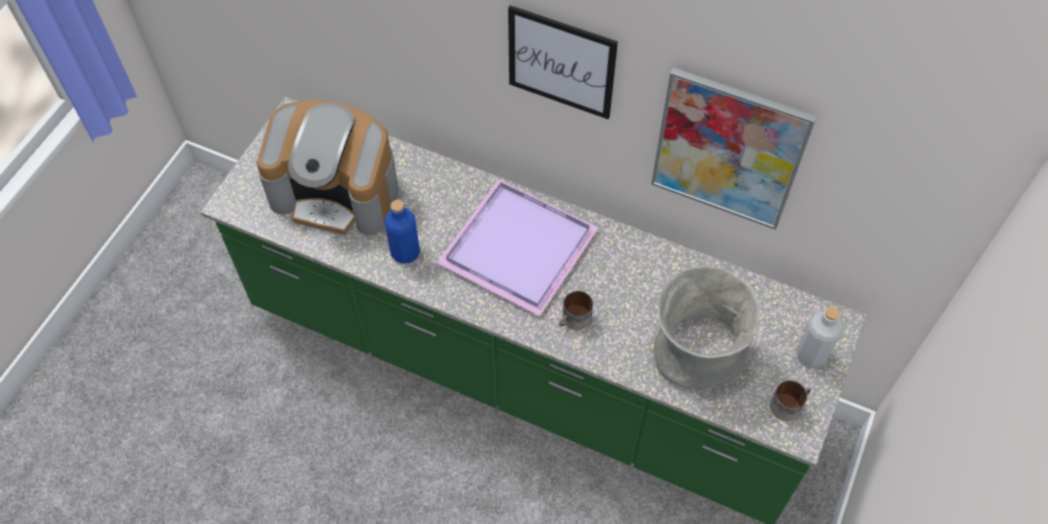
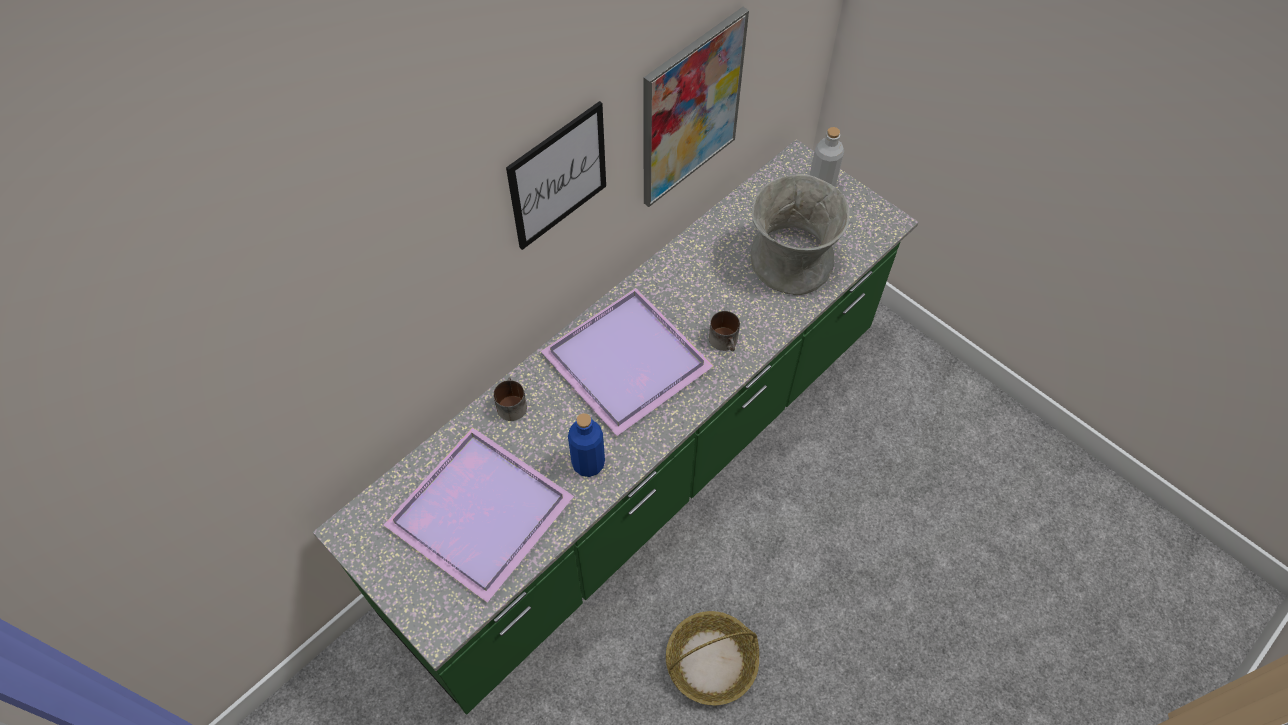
camera: 70 degrees left, 0 degrees up
(337, 192) = (479, 509): coffee machine -> purple tray
(358, 483) = (710, 662): none -> basket
(788, 404) = (860, 218): mug -> mug (510, 404)

